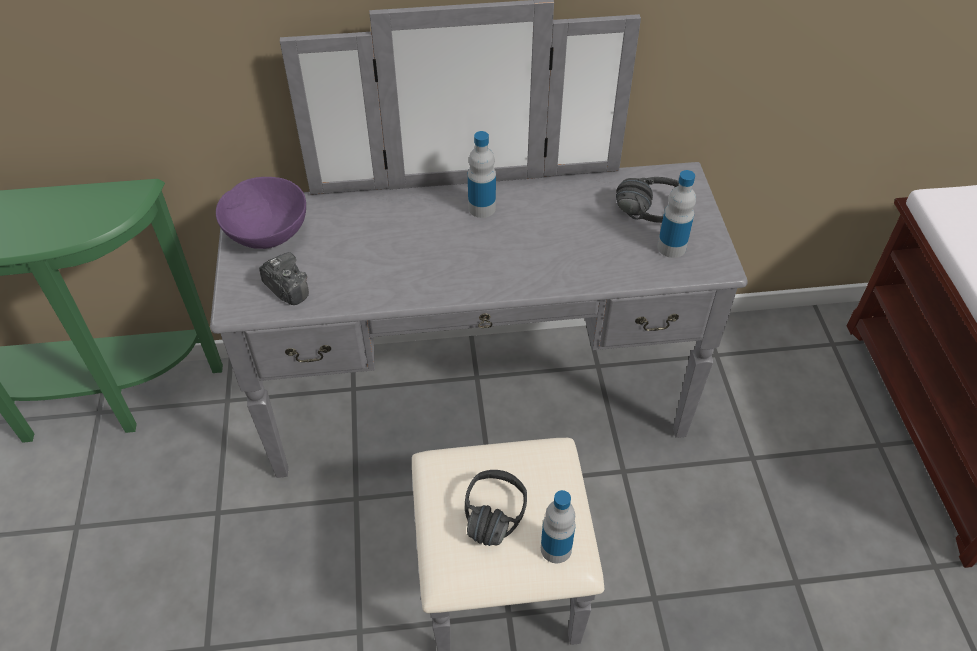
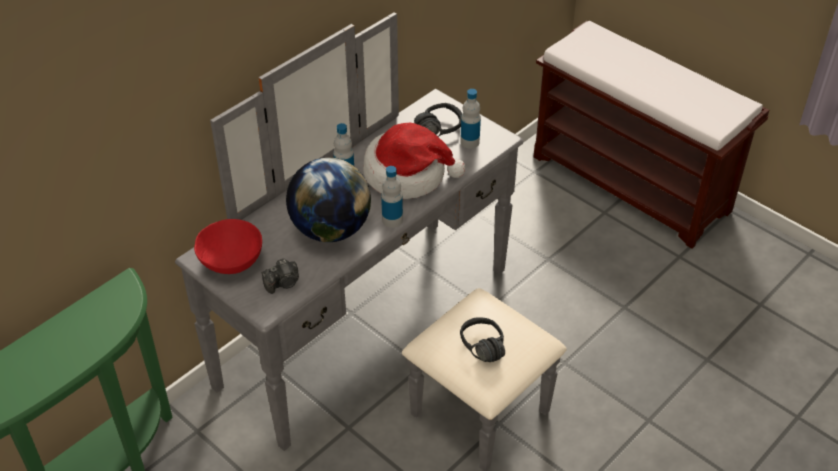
camera: 40 degrees left, 5 degrees down
(267, 233) = (231, 262): purple bowl -> red bowl
(286, 288) = (283, 283): camera -> camera turned 150 degrees clockwise
(400, 258) = (330, 229): none -> globe
(554, 245) = (407, 174): none -> hat
(556, 548) = (530, 341): bottle -> bottle (392, 220)

